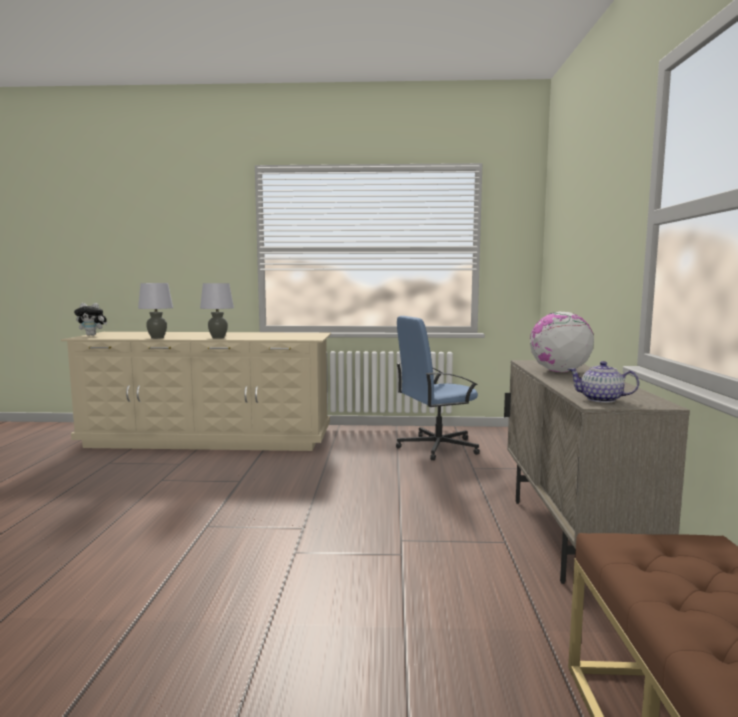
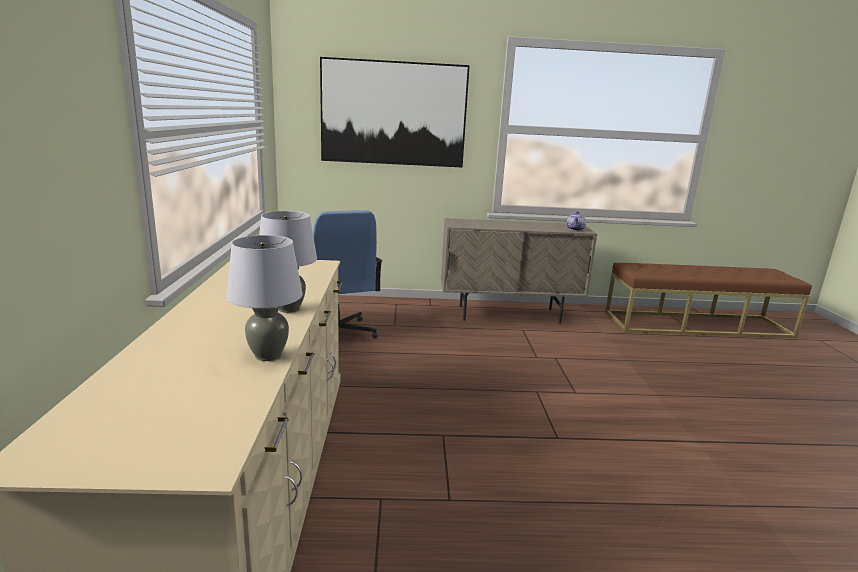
camera: 95 degrees left, 10 degrees up
(92, 335) = (133, 460): plush toy -> none
(559, 371) = (496, 225): globe -> none
(584, 222) = (393, 114): none -> picture

